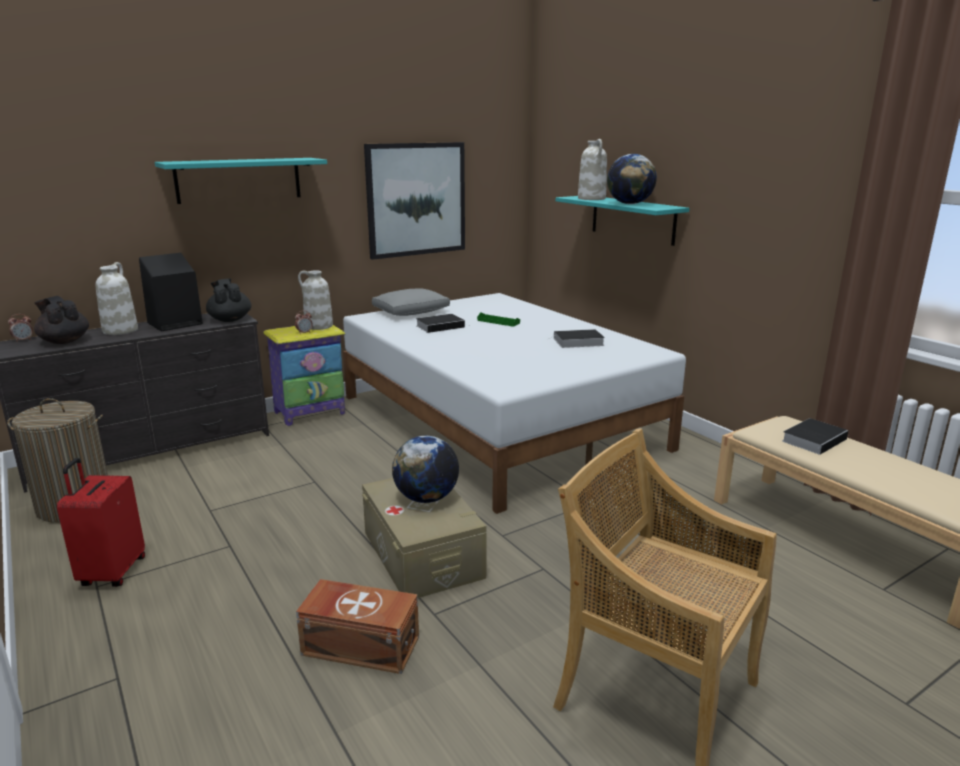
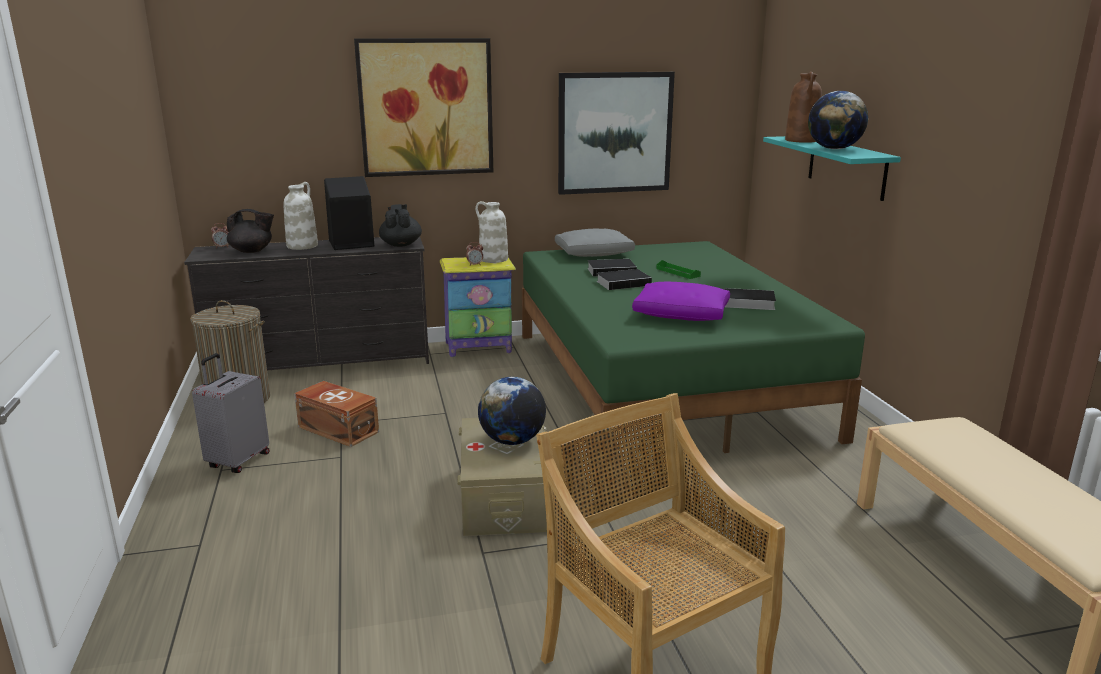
camera: 20 degrees right, 0 degrees up
(64, 341) = (252, 251): black teapot -> black teapot turned 120 degrees clockwise
(112, 572) = (237, 461): red suitcase -> grey suitcase
(239, 180) = (426, 107): turquoise shelf -> picture
(360, 644) = (401, 563): brown storage box -> brown storage box (338, 429)
(498, 421) = (664, 382): white bed -> green bed
(534, 358) = (682, 315): none -> purple pillow
(592, 198) = (802, 140): white vase -> brown vase
(814, 439) = (973, 448): book -> book (624, 283)

